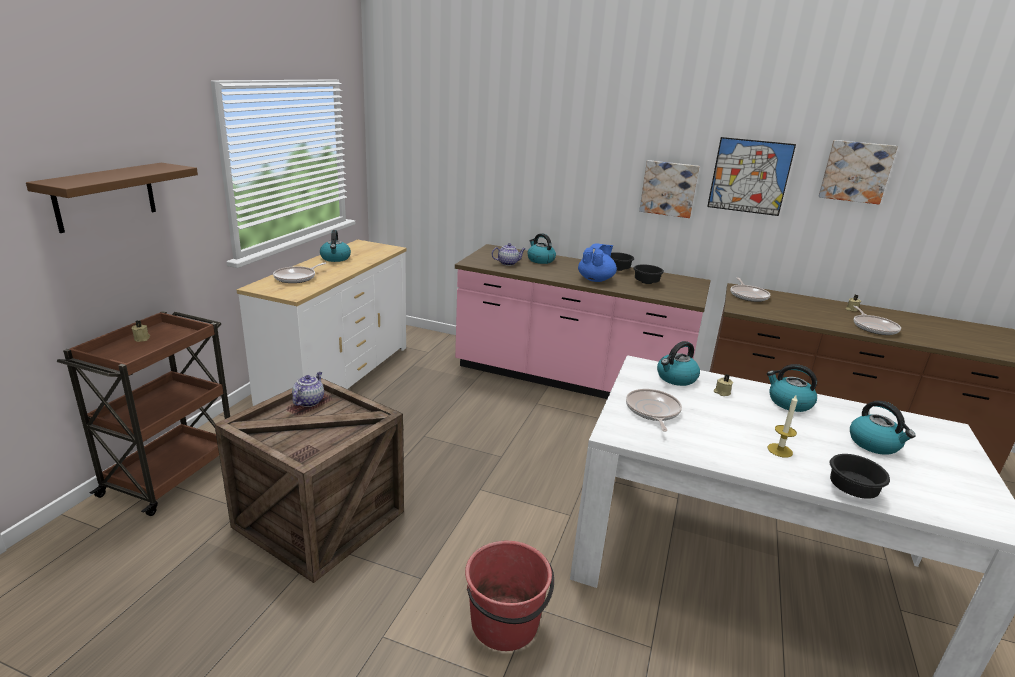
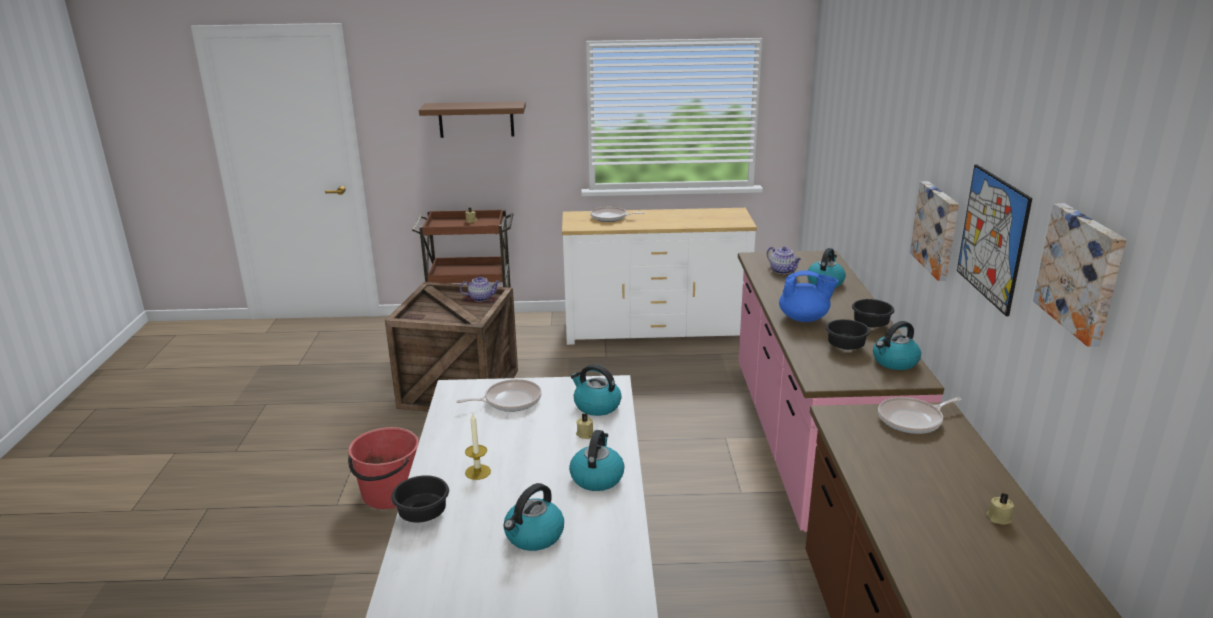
camera: 70 degrees right, 0 degrees up
(335, 258) = (677, 215): kettle -> kettle (894, 362)
(873, 327) = (925, 537): frying pan -> none

